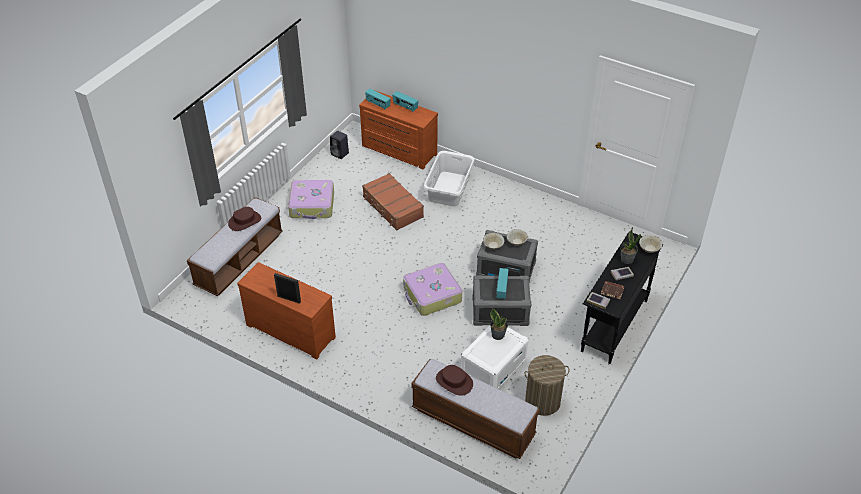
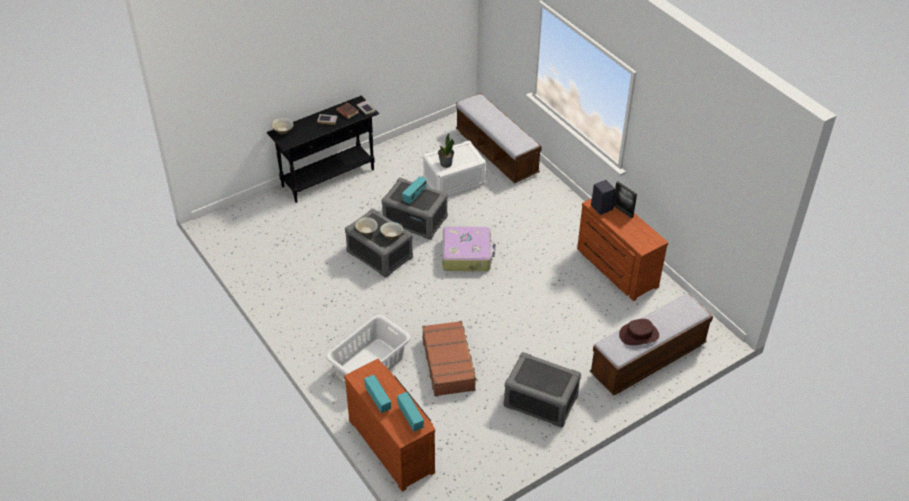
camera: 155 degrees left, 0 degrees up
(312, 205) = (540, 401): suitcase -> grey storage box
(340, 154) = (470, 470): black speaker -> black speaker (601, 207)
(454, 382) = (508, 133): brown hat -> none
(542, 401) = (433, 148): laundry basket -> none
(627, 259) = (310, 129): potted plant -> none

